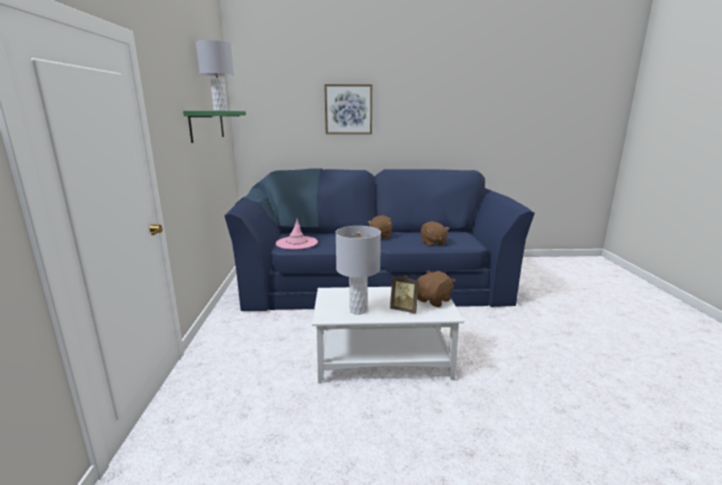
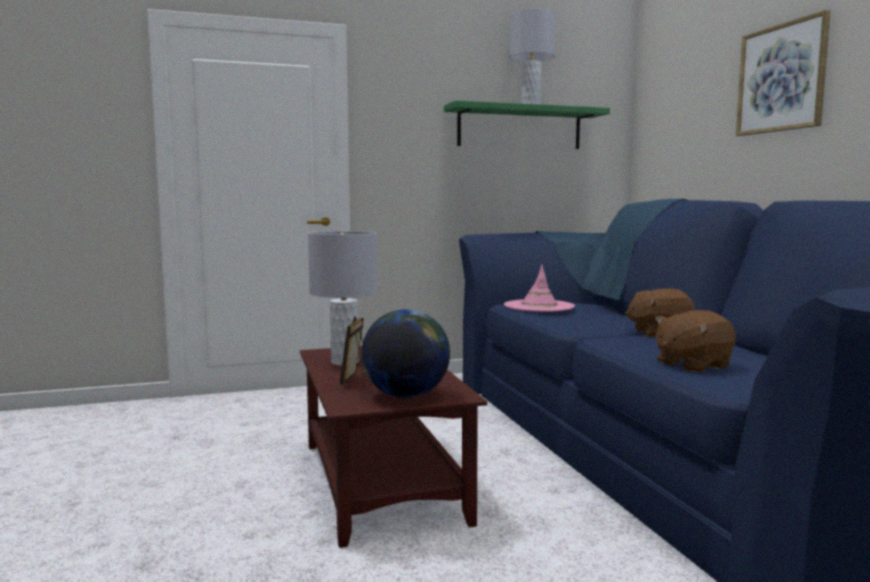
camera: 75 degrees right, 10 degrees down
(384, 360) = (382, 482): white coffee table -> brown coffee table
(433, 300) = (405, 395): brown plush toy -> globe

